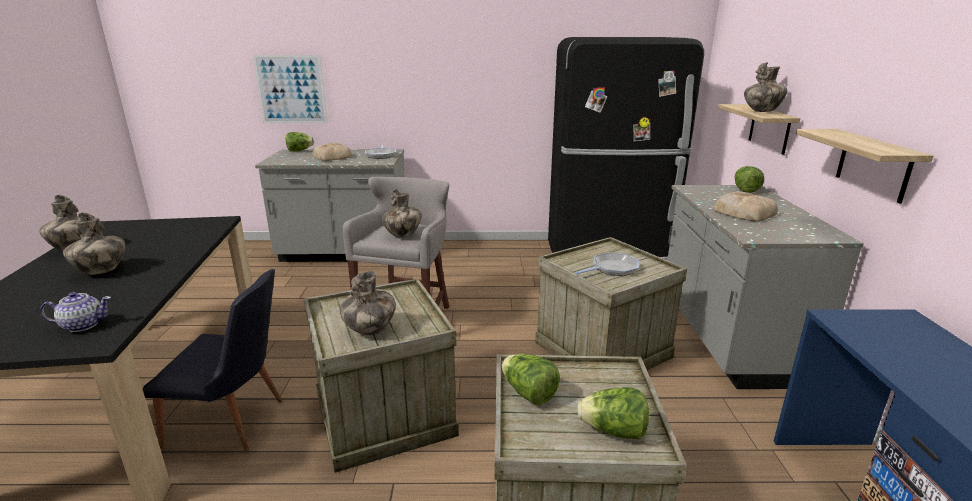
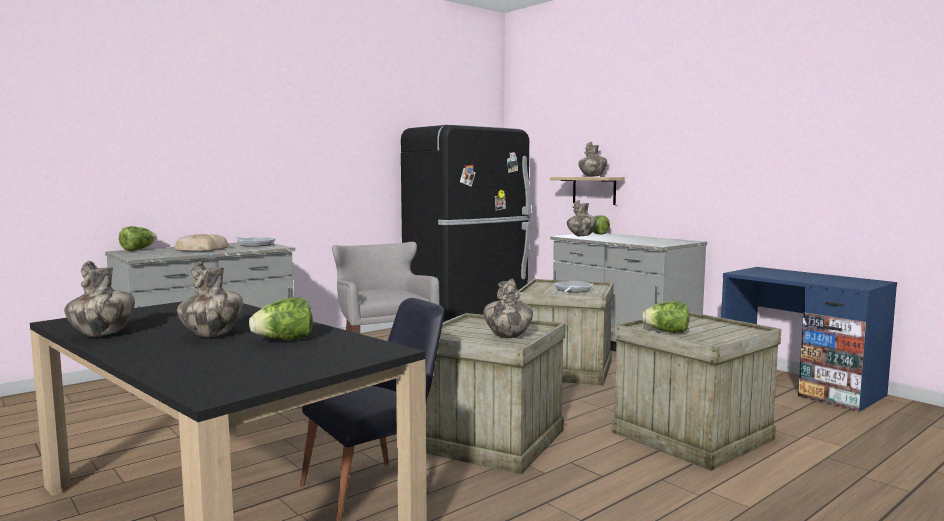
camera: 40 degrees left, 15 degrees down
(82, 325) = (336, 350): teapot -> none
(291, 89) = (121, 175): picture -> none
(403, 235) = (395, 293): vase -> vase (581, 236)
(613, 431) = (731, 331): lettuce -> lettuce (284, 340)
(743, 212) = (625, 239): bread -> none
(873, 165) = (698, 193): shelf -> none

